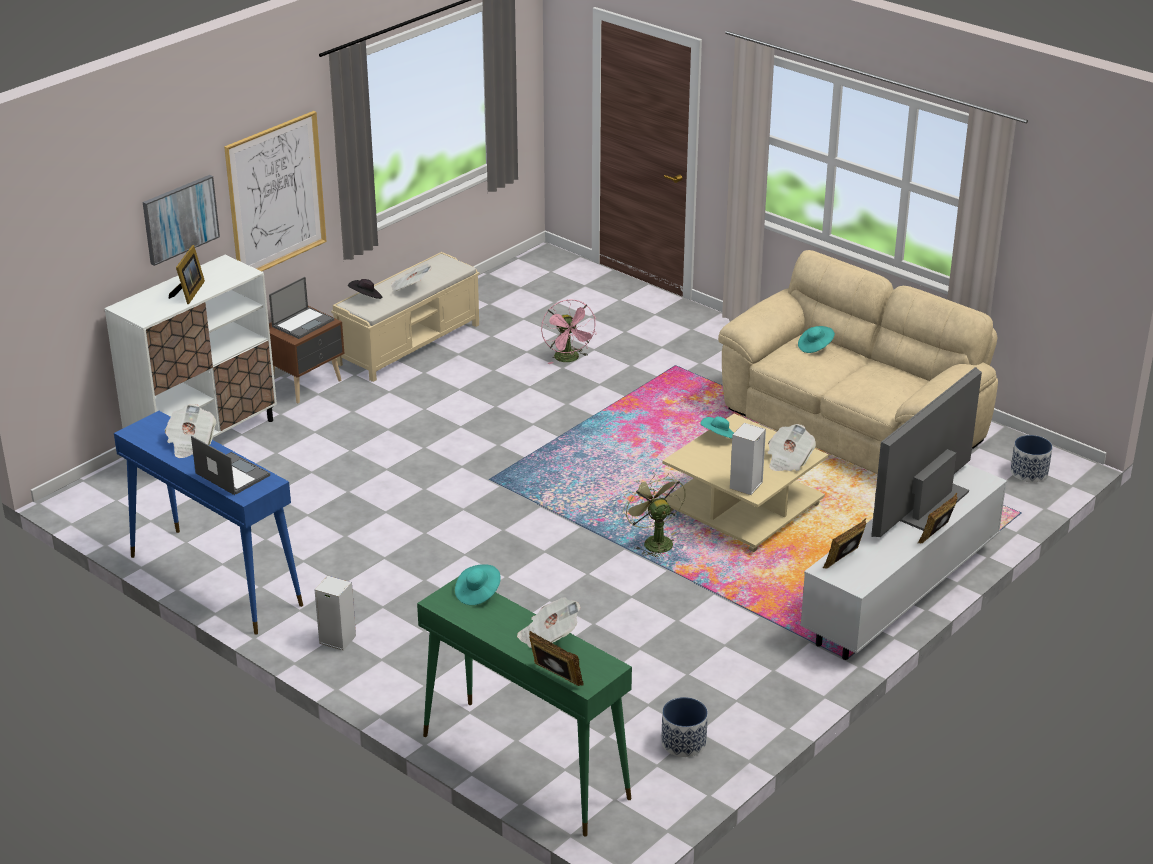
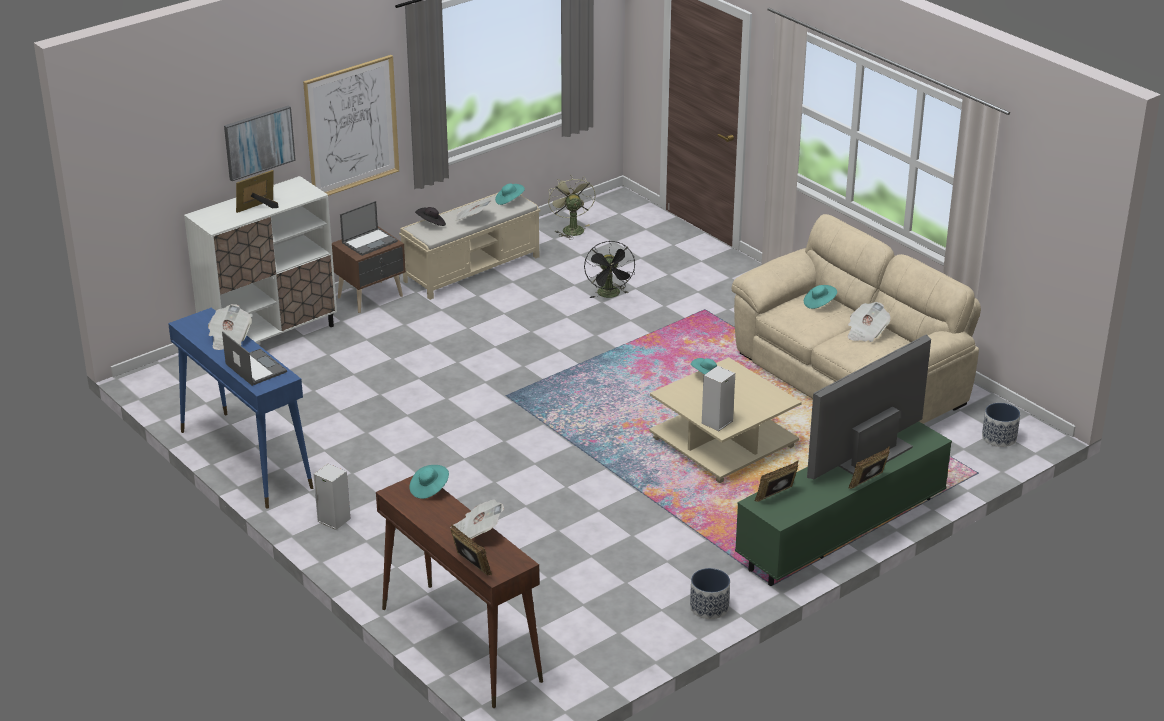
camera: 10 degrees right, 0 degrees up
(189, 293) = (259, 207): picture frame -> picture frame turned 150 degrees counterclockwise
(444, 265) = (509, 200): none -> turquoise hat
(524, 766) = (459, 643): green console table -> brown console table
(569, 359) = (610, 295): pink fan -> black fan
(654, 541) = (634, 464): green fan -> green fan (571, 228)
(683, 743) = (603, 640): planter -> planter (709, 607)
(788, 460) = (763, 403): newspaper -> newspaper (866, 332)
(899, 593) = (839, 533): white tv stand -> green tv stand

